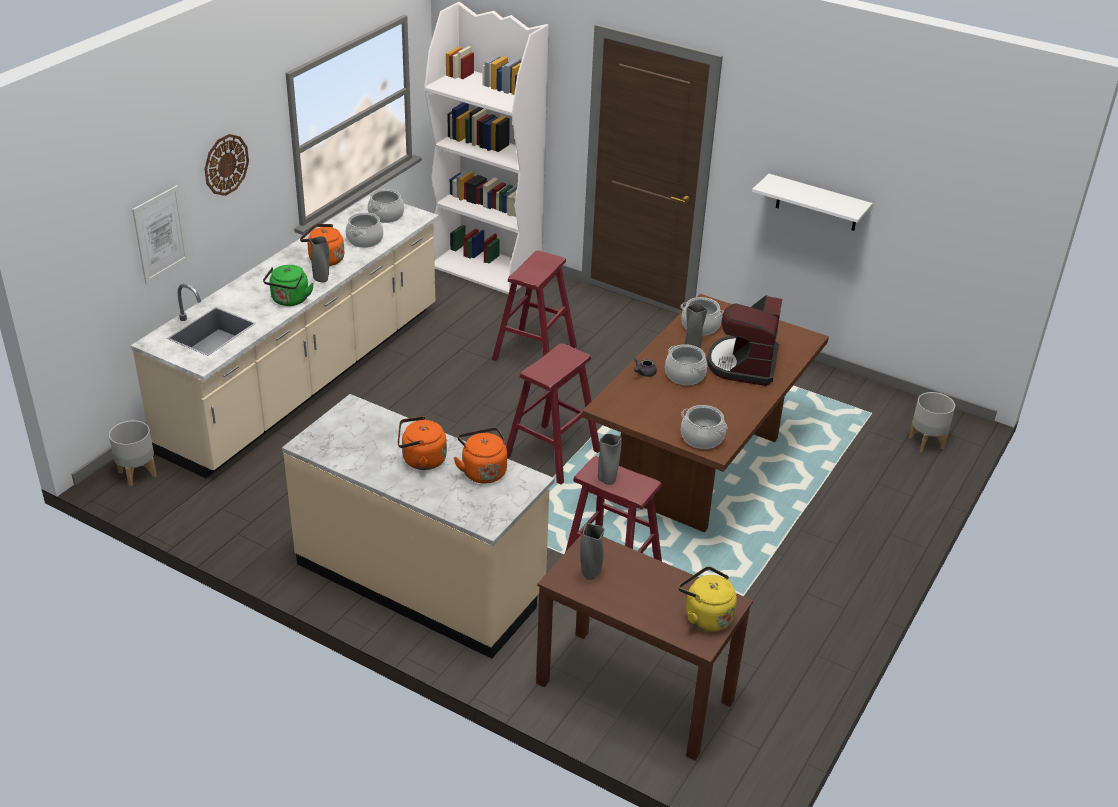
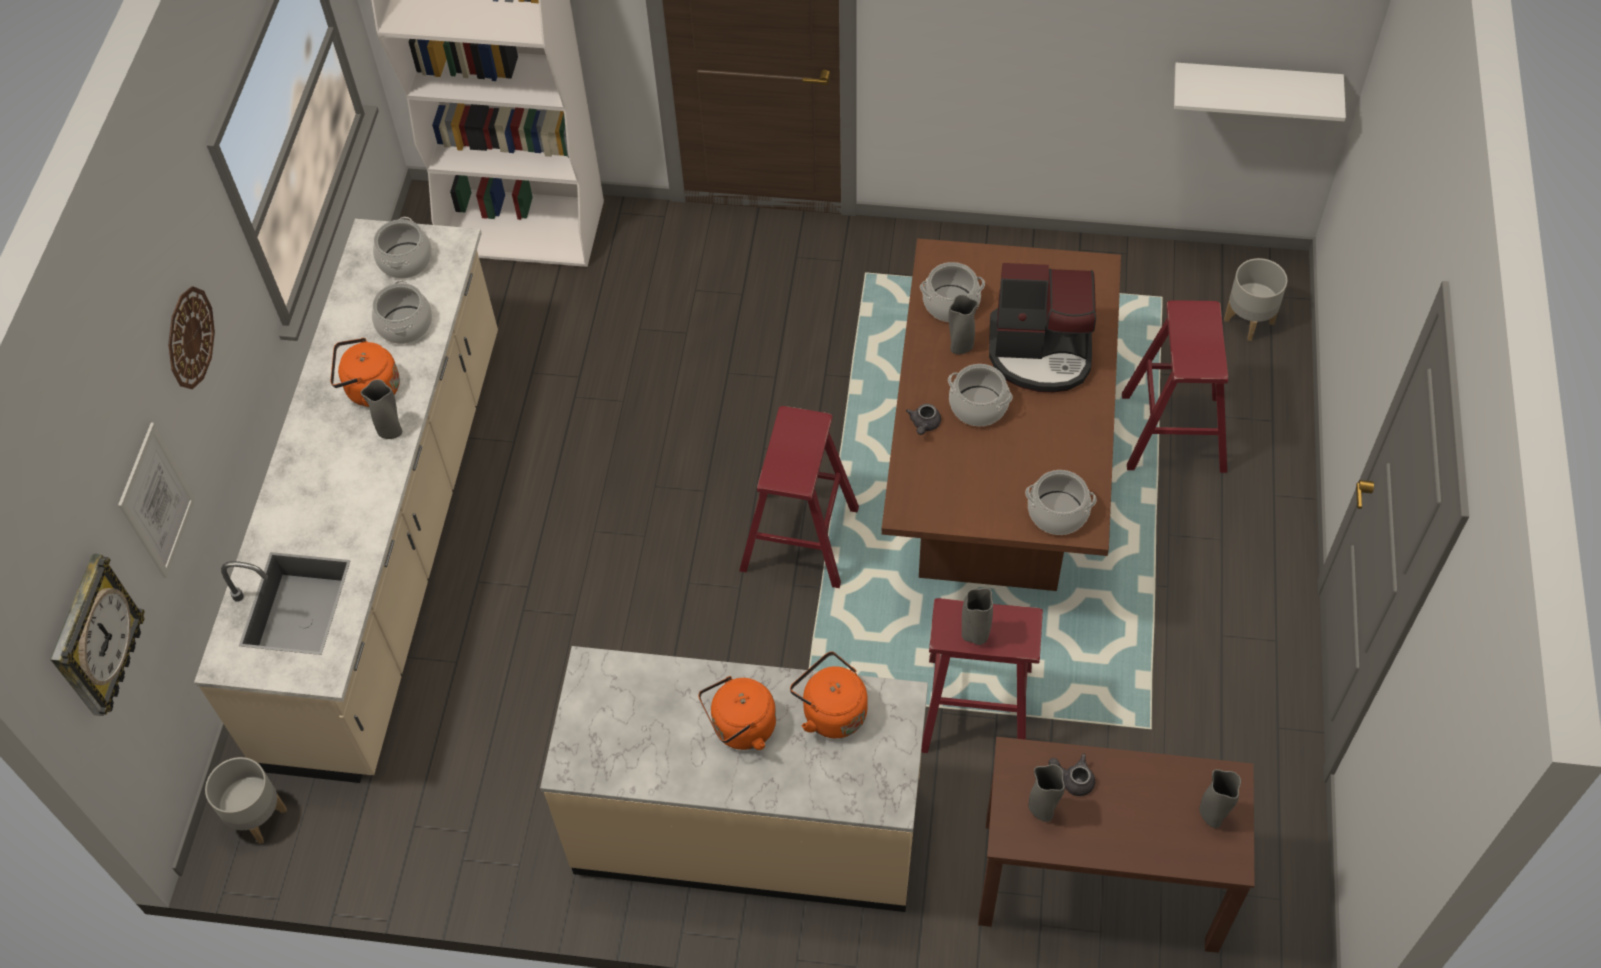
camera: 20 degrees left, 20 degrees up
(80, 269) = (95, 638): none -> wall clock
(289, 300) = (371, 495): green kettle -> none
(534, 353) = (679, 364): red stool -> red stool (1173, 433)
(622, 566) = (1073, 779): none -> grey teapot
(705, 616) = (1212, 816): yellow kettle -> grey vase
(743, 364) = (1041, 353): coffee machine -> coffee machine turned 75 degrees counterclockwise
(817, 203) = (1034, 47): white shelf -> white shelf (1254, 87)

